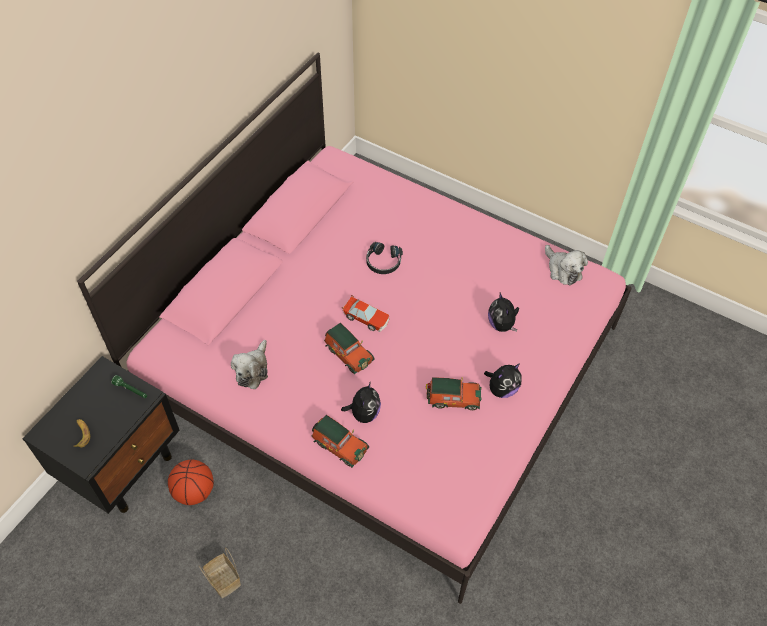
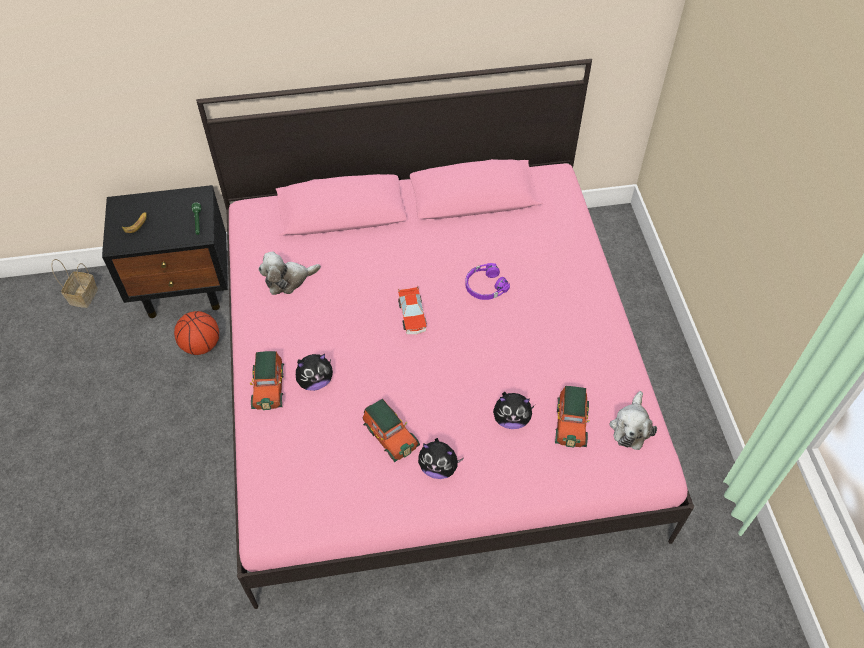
camera: 50 degrees right, 0 degrees up
(223, 580) = (143, 419): basket -> basket (83, 295)
(348, 353) = (364, 328): toy car -> toy car (571, 422)
(383, 262) = (484, 286): black headphones -> purple headphones
(502, 324) = (511, 419): plush toy -> plush toy turned 120 degrees counterclockwise

